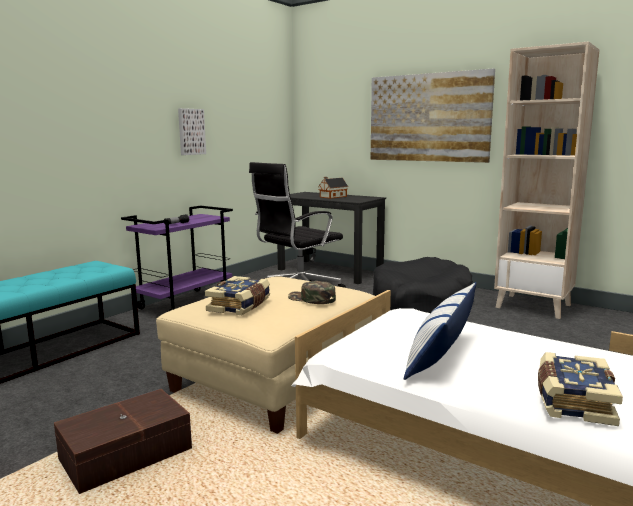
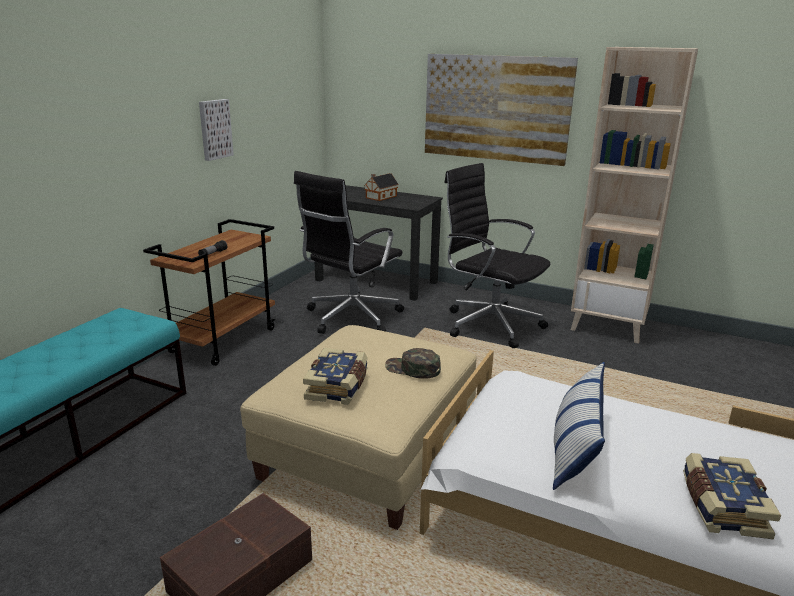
camera: 10 degrees left, 10 degrees up
(185, 303) = (223, 340): purple cart -> brown cart
(420, 301) = (490, 324): black dog bed -> black office chair

